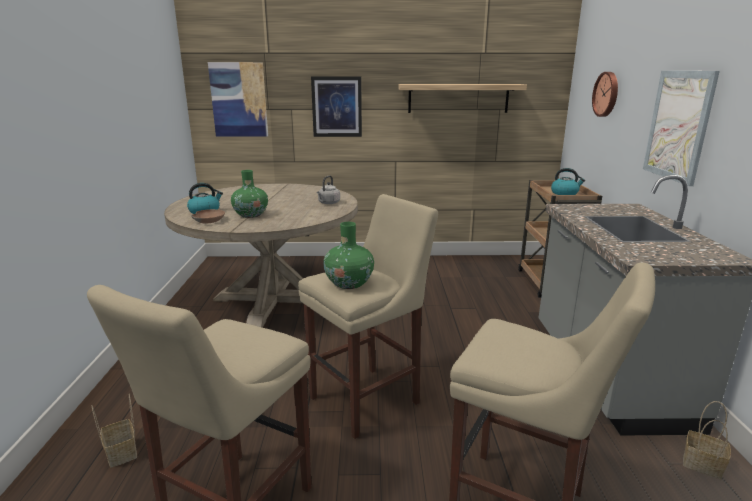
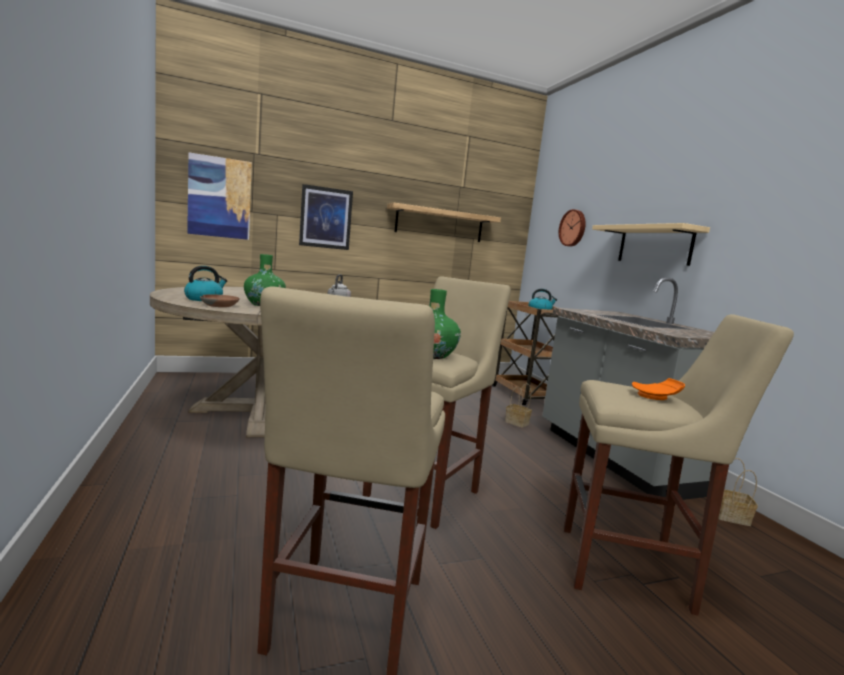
camera: 20 degrees left, 10 degrees down
(122, 453) = (151, 576): basket -> basket (517, 423)
(535, 352) = (656, 397): none -> orange plate
(678, 125) = (654, 245): picture -> beige shelf

